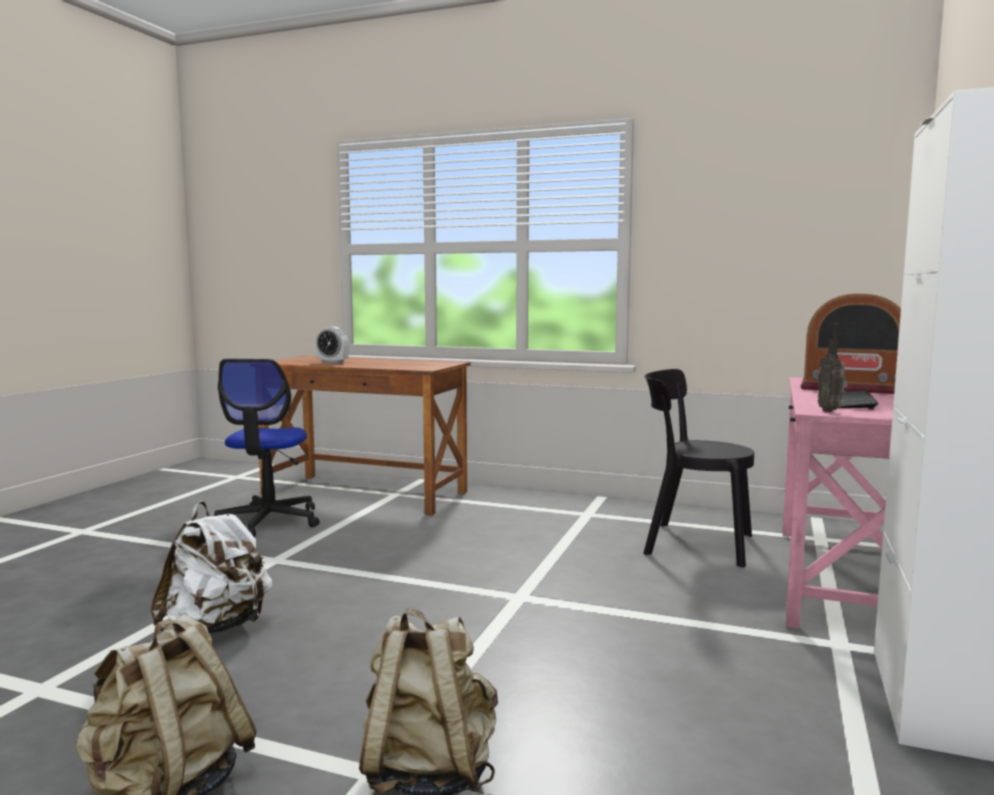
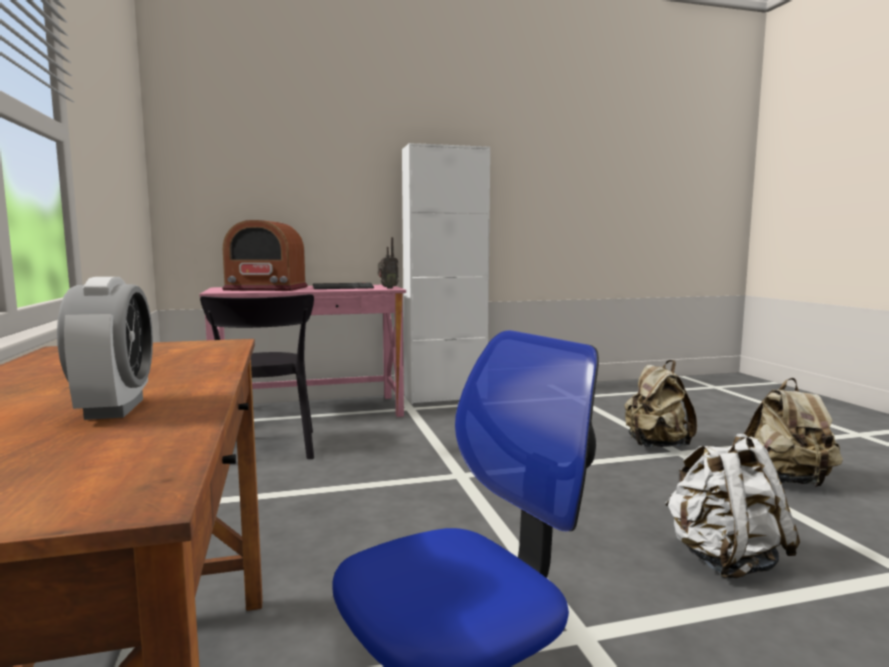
camera: 125 degrees left, 0 degrees up
(853, 387) = (266, 288): radio -> radio turned 105 degrees clockwise

